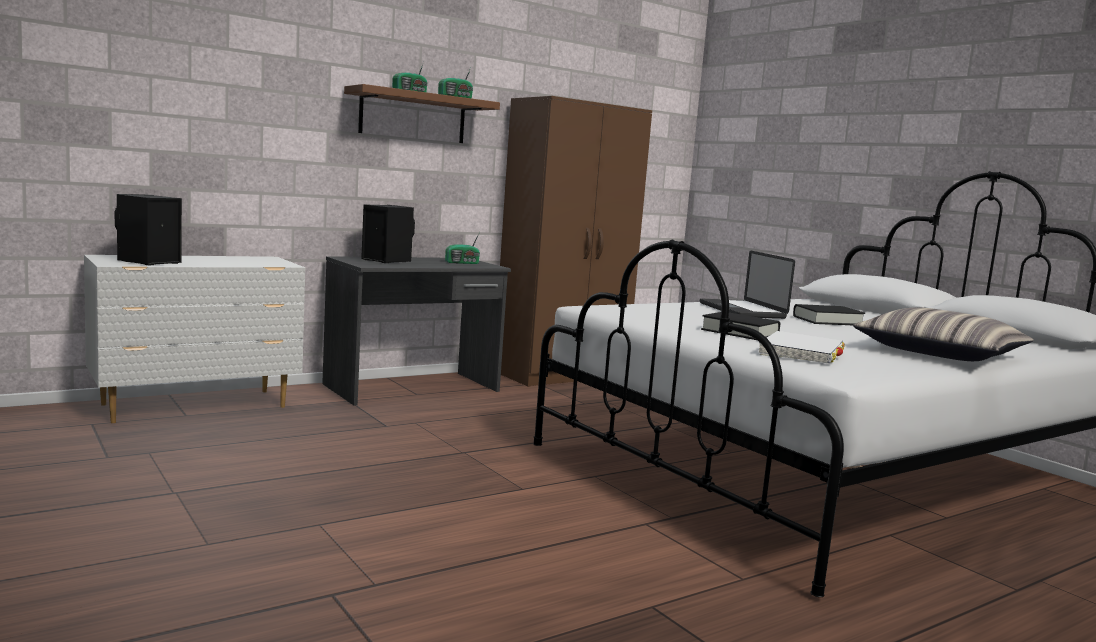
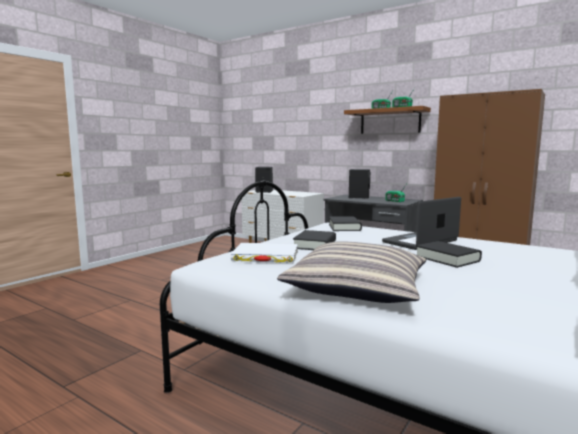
camera: 70 degrees right, 0 degrees up
(627, 309) = (344, 227): none -> black book

